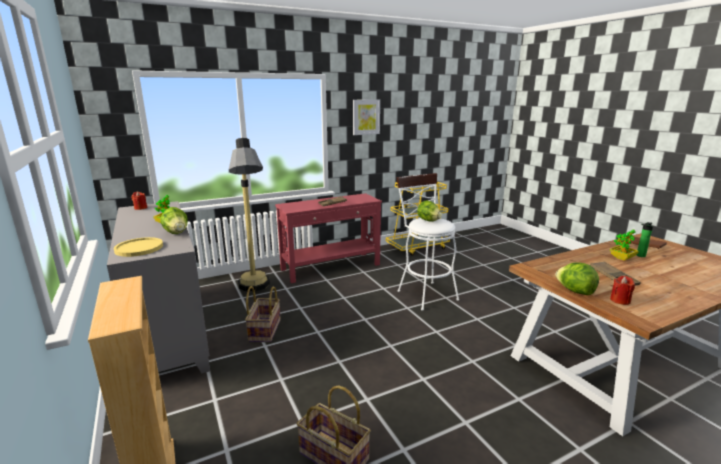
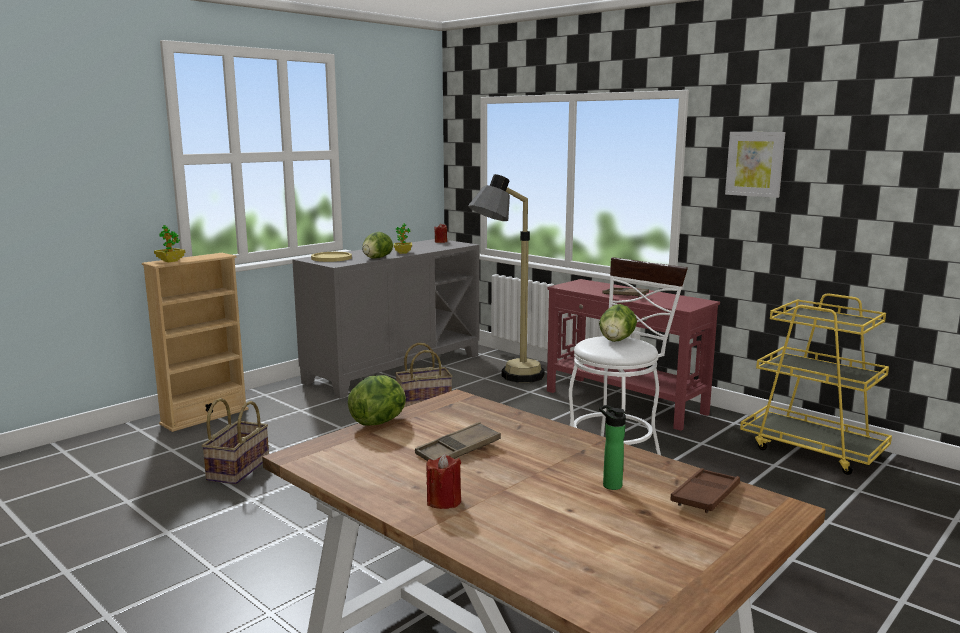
camera: 70 degrees right, 5 degrees down
(620, 300) = (360, 447): red candle -> red candle (444, 501)
(622, 258) = (575, 466): potted plant -> potted plant (170, 261)

